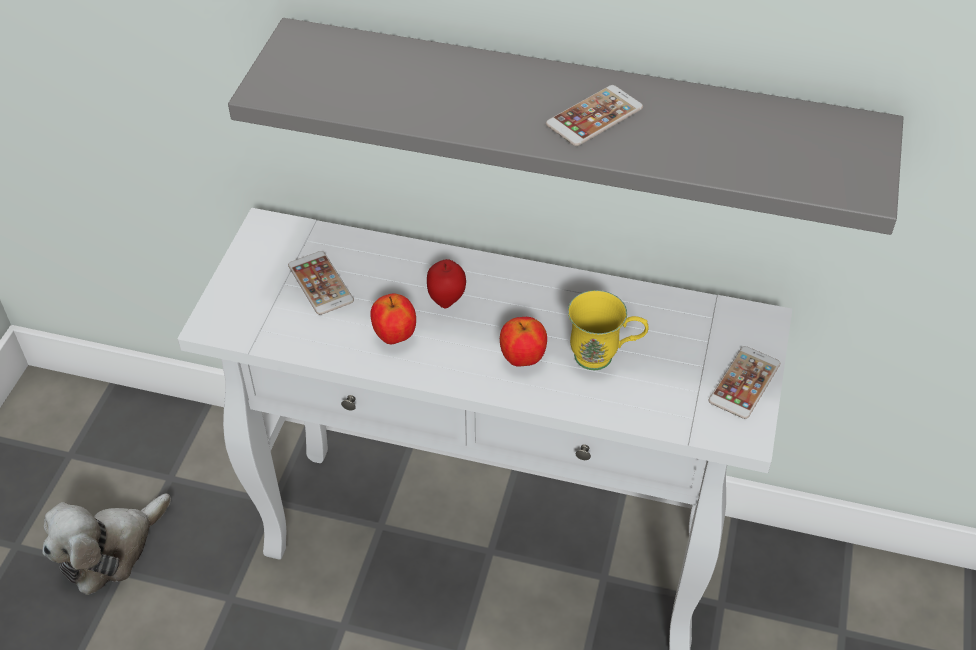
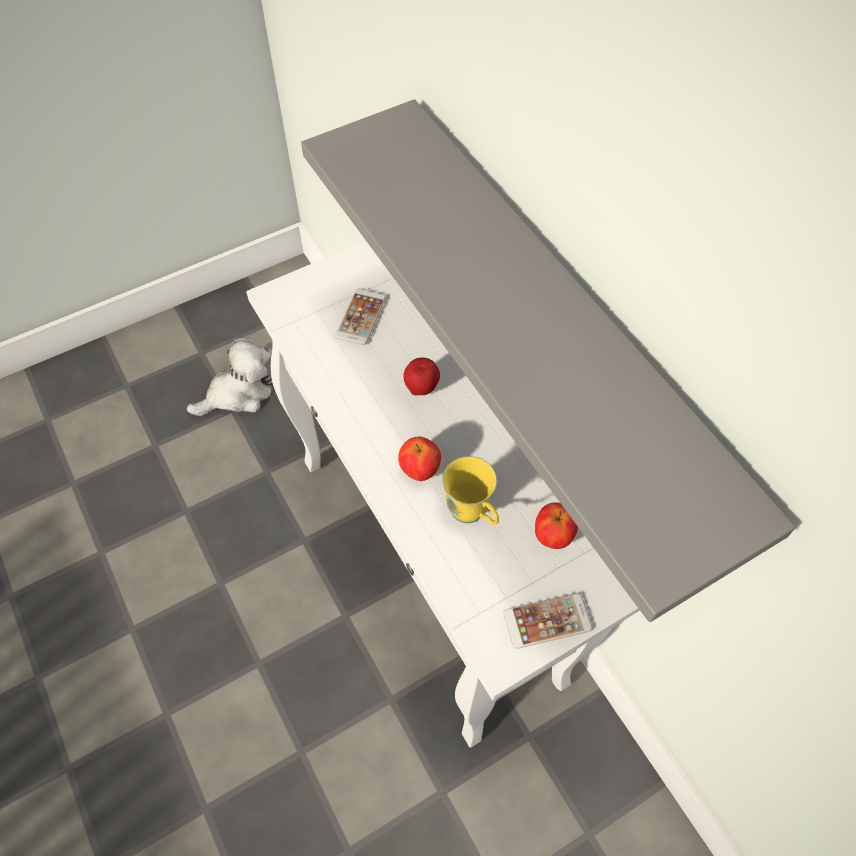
camera: 45 degrees right, 10 degrees up
(110, 550) = (239, 393): plush toy -> plush toy turned 150 degrees clockwise
(395, 336) = (362, 388): apple -> apple (552, 536)
(594, 116) = (524, 327): phone -> none

